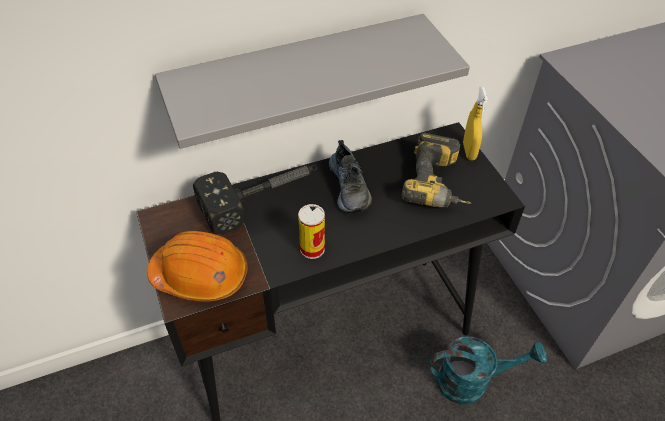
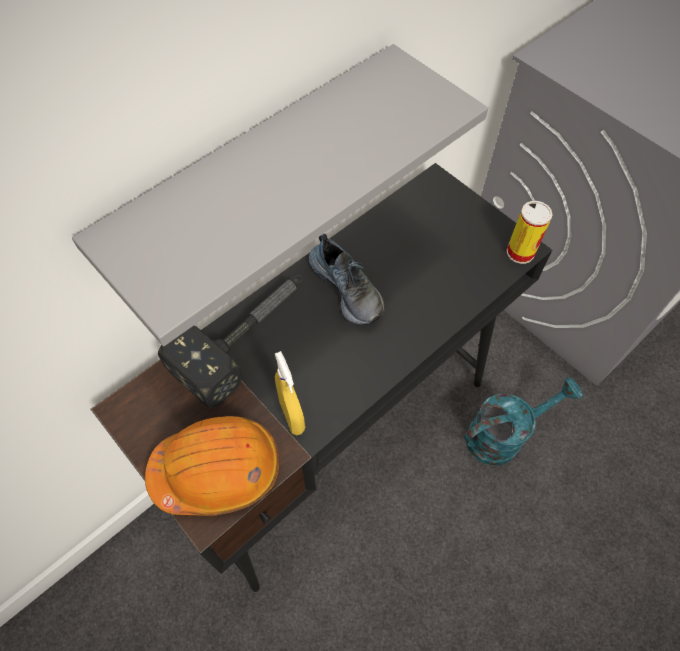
camera: 20 degrees left, 10 degrees up
(312, 248) = (339, 385): can -> can (520, 252)
(439, 185) = (448, 252): power drill -> none
(469, 151) = (463, 198): yellow spray bottle -> yellow spray bottle (292, 416)

